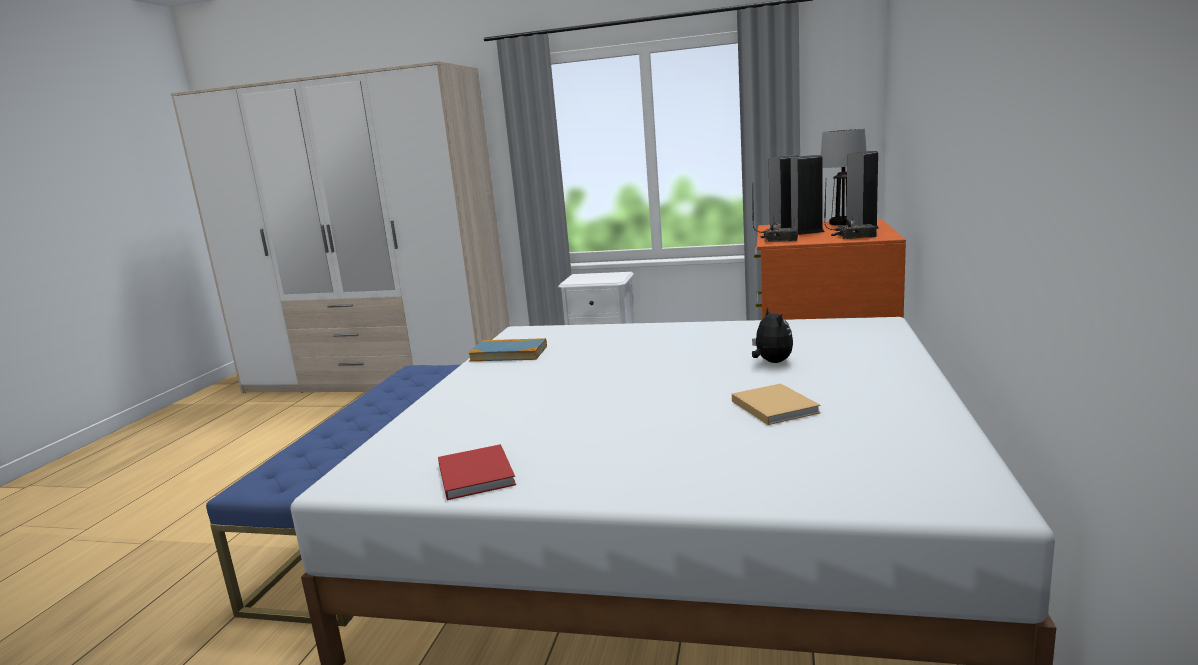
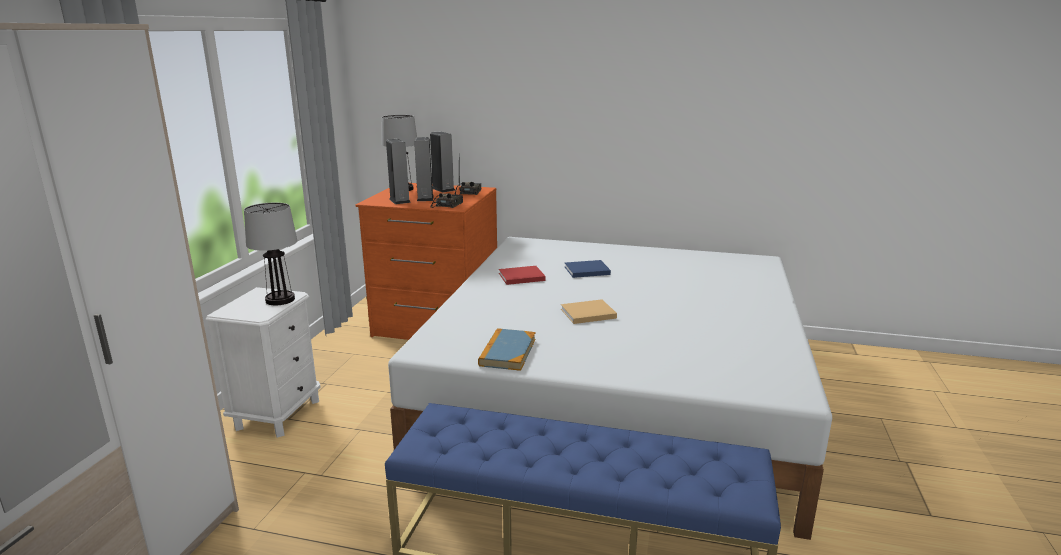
camera: 90 degrees left, 5 degrees up
(475, 473) = (769, 350): red book -> red book (520, 277)
(603, 279) = (279, 300): none -> table lamp
(771, 362) = (585, 270): plush toy -> blue book
(773, 406) = (662, 277): beige book -> beige book (586, 314)

